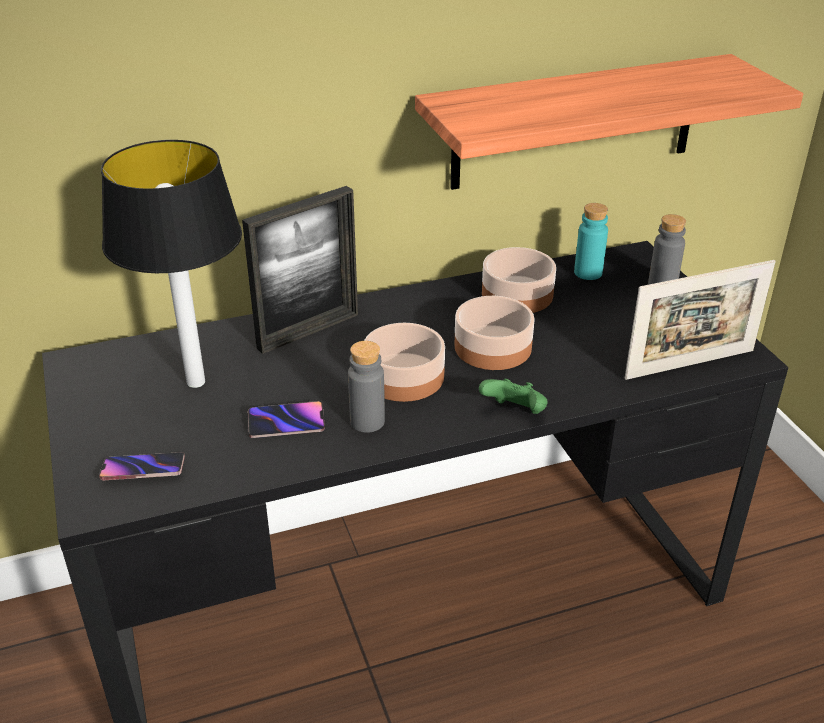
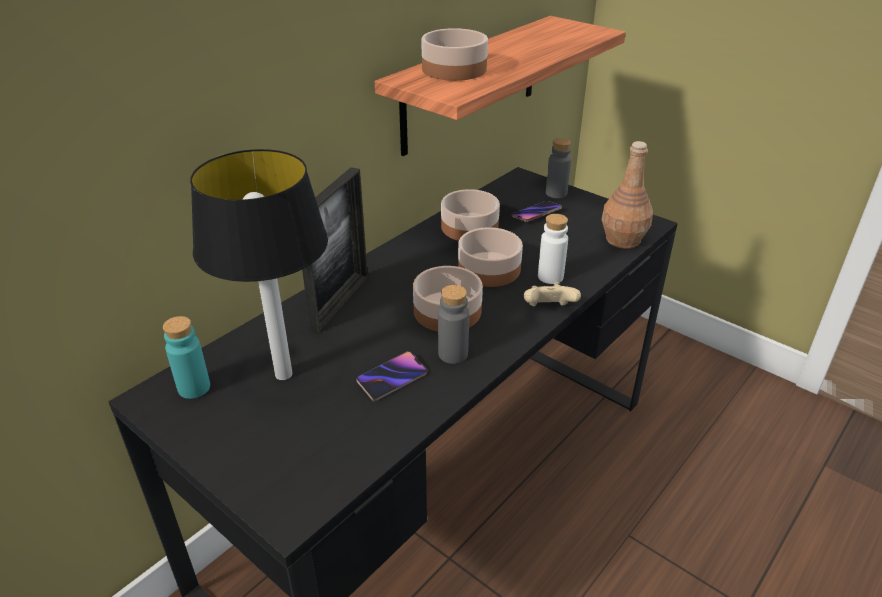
camera: 30 degrees left, 0 degrees up
(143, 470) = (307, 464): phone -> phone (536, 214)
(514, 413) = (548, 309): green game controller -> beige game controller
(515, 99) = (454, 69): none -> bowl
(554, 378) = (550, 276): none -> white bottle
(588, 273) = (502, 198): turquoise bottle -> turquoise bottle (194, 388)
(690, 364) = (622, 239): picture frame -> brown bottle

